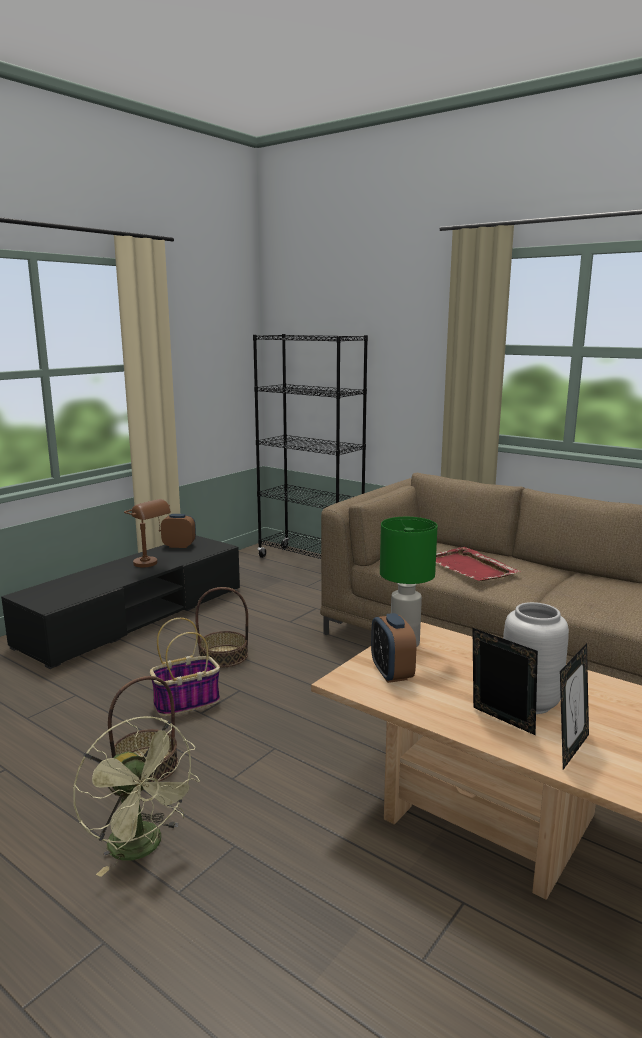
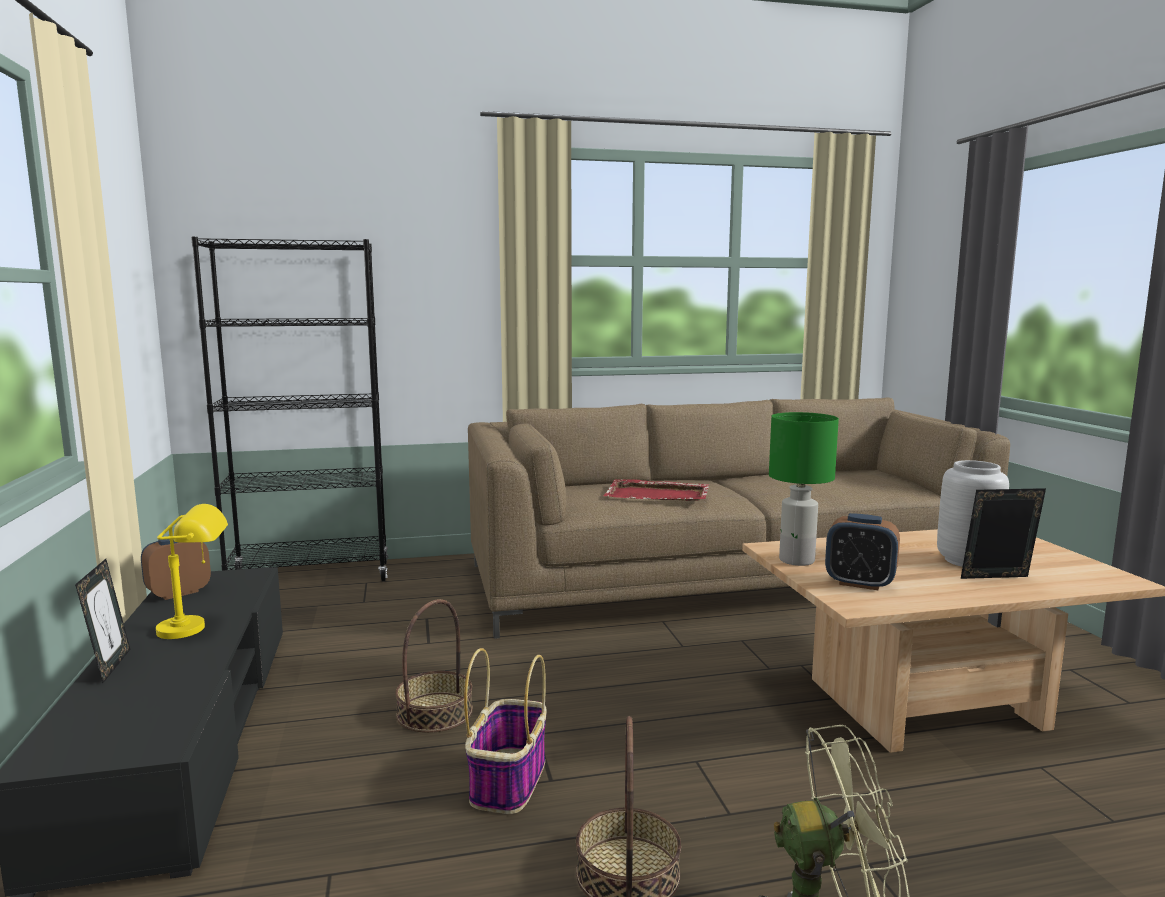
camera: 50 degrees left, 5 degrees down
(151, 565) = (198, 628): brown table lamp -> yellow table lamp
(570, 749) = (1058, 575): picture frame -> picture frame (110, 666)

